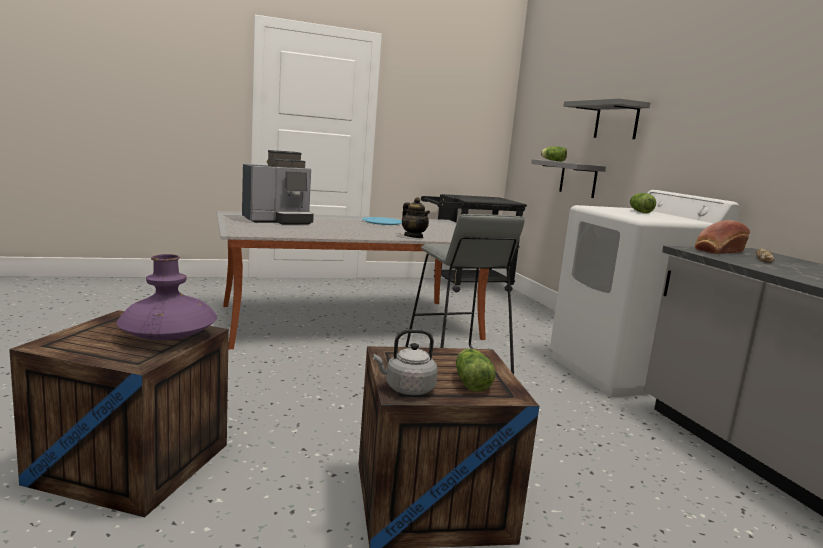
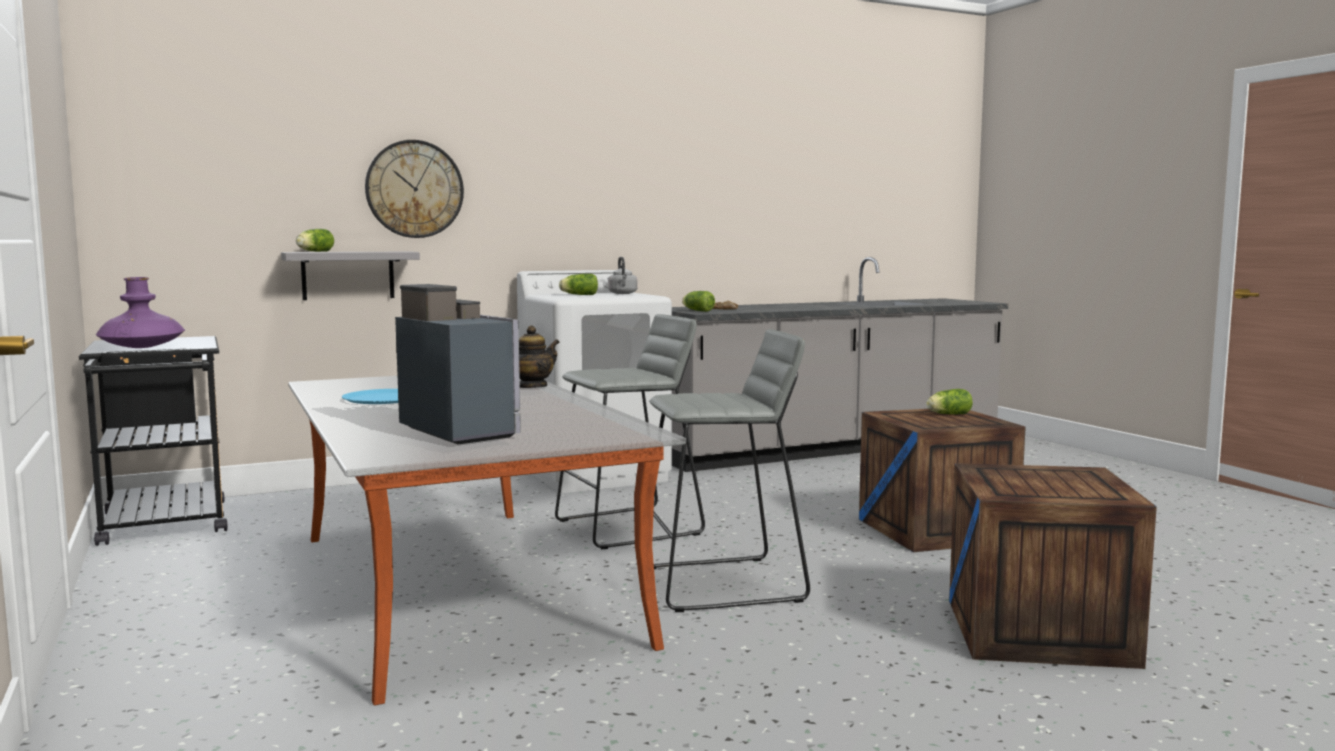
camera: 95 degrees left, 5 degrees down
(168, 336) = (1015, 473): purple vase -> purple vase (142, 347)
(317, 376) = (723, 584): none -> grey stool
(407, 389) = (989, 423): grey kettle -> grey kettle (623, 293)
(616, 121) = (414, 189): grey shelf -> wall clock
(718, 251) = (697, 311): bread -> lettuce

